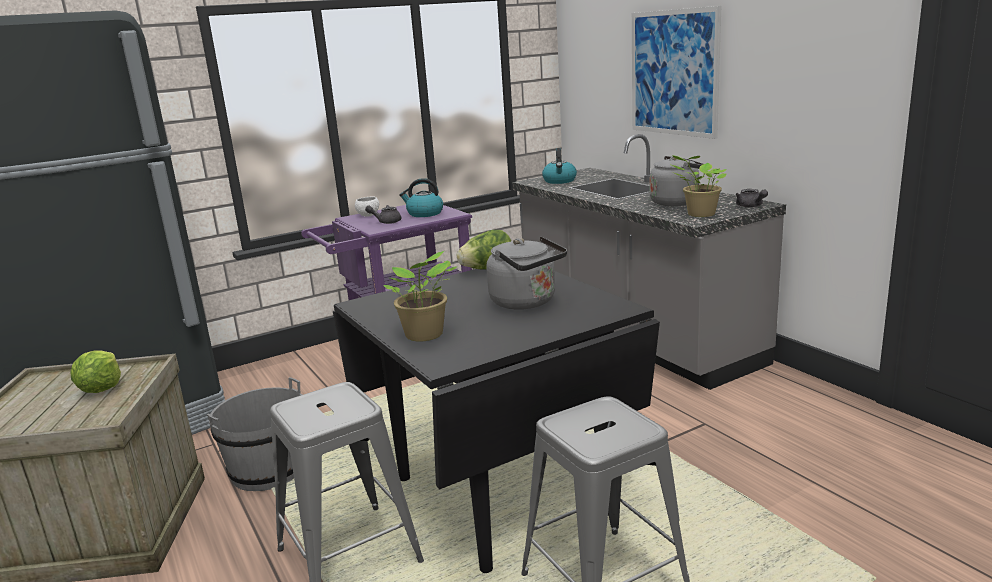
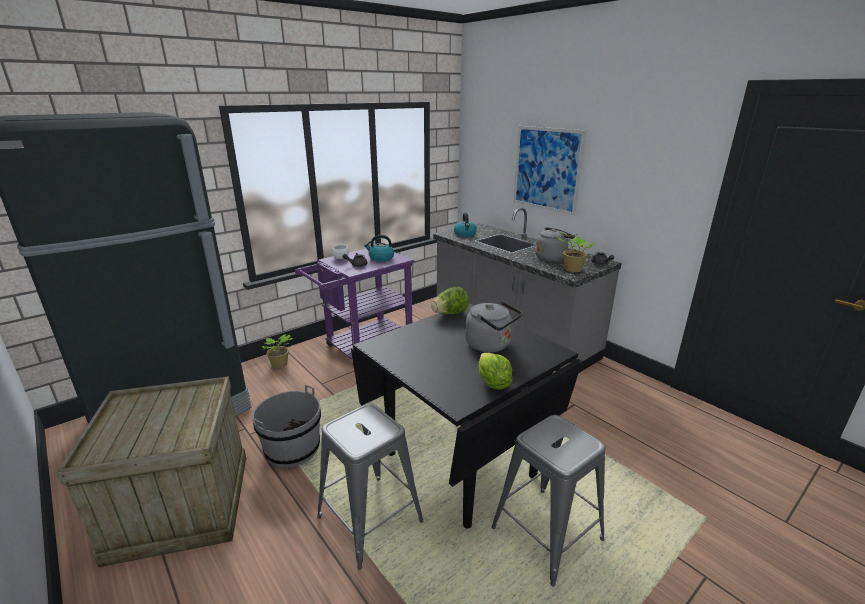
camera: 10 degrees left, 5 degrees up
(101, 388) = (179, 410): lettuce -> lettuce (493, 383)
(425, 335) = (433, 377): potted plant -> potted plant (279, 365)

